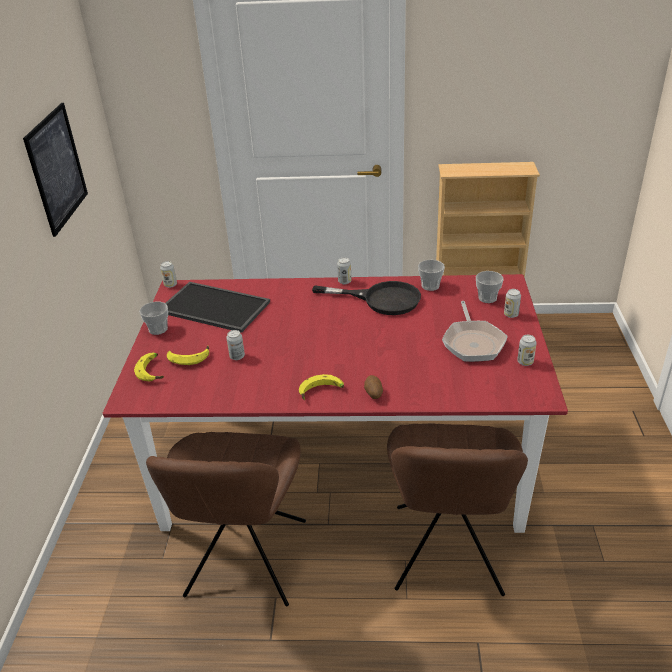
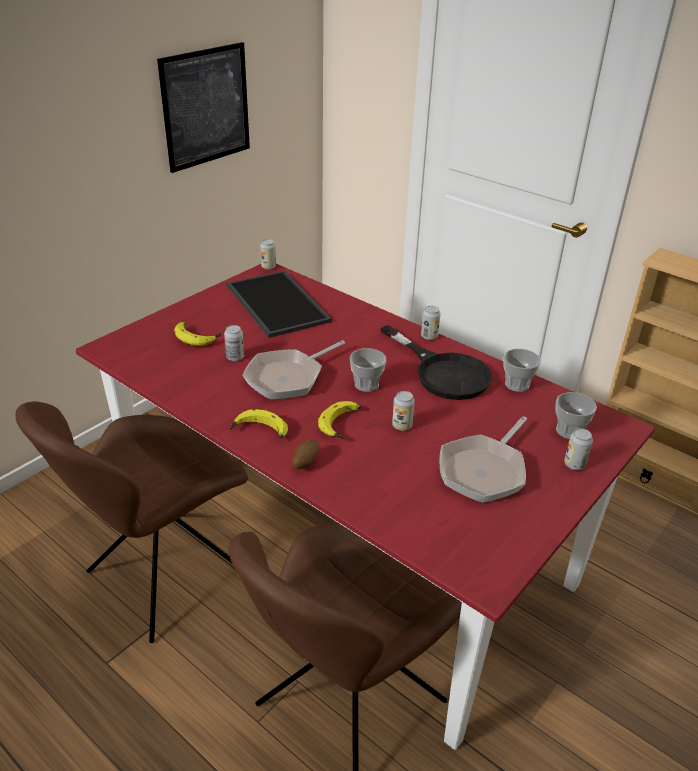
camera: 35 degrees right, 0 degrees up
(153, 371) = (155, 334): banana -> banana (342, 425)
(158, 329) = (207, 300): cup -> cup (366, 384)
(292, 350) = (288, 377): none -> frying pan
(525, 362) = (518, 528): can -> can (402, 426)

